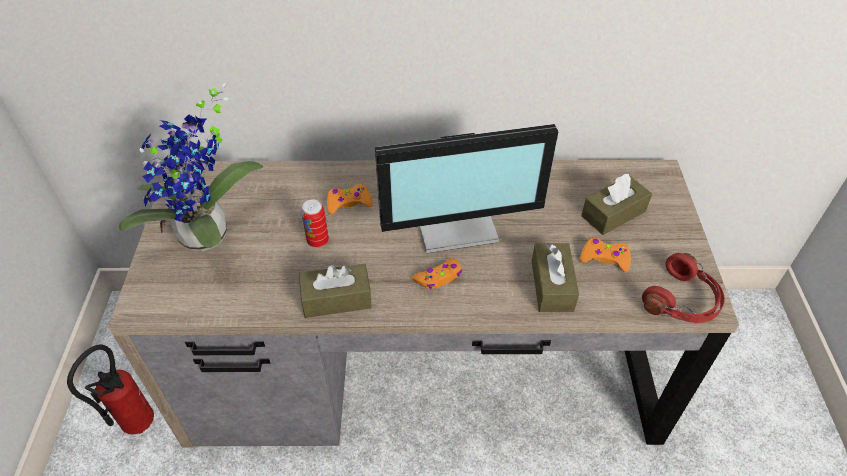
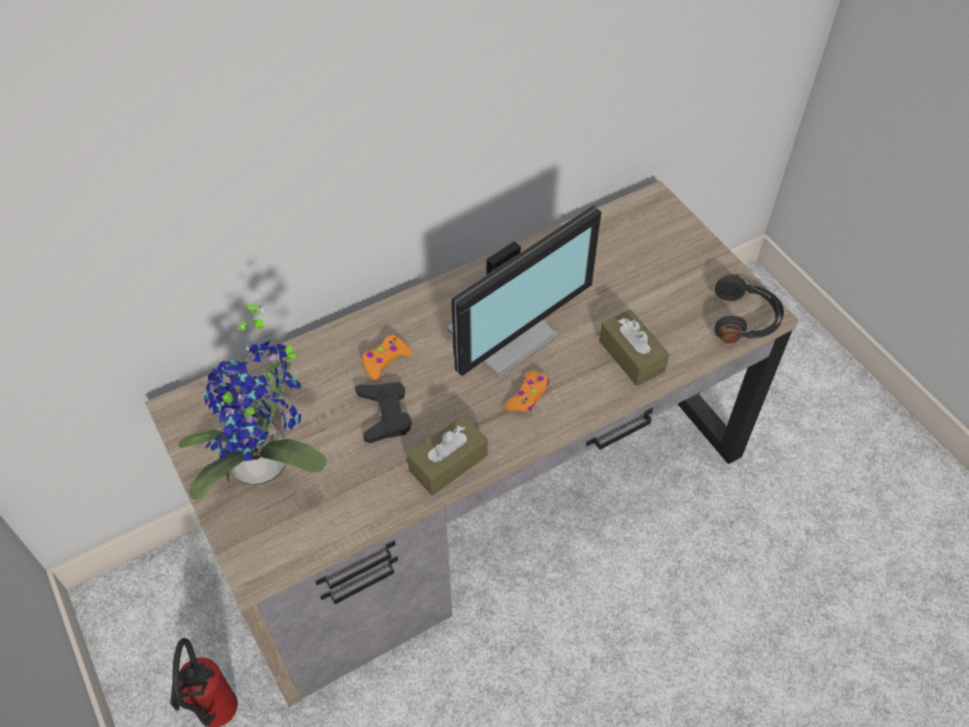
camera: 30 degrees left, 5 degrees up
(318, 241) = (384, 414): can -> black game controller
(604, 258) = (659, 308): orange game controller -> none
(613, 213) = (639, 260): brown tissue box -> none
(682, 301) = (745, 319): red headphones -> black headphones

